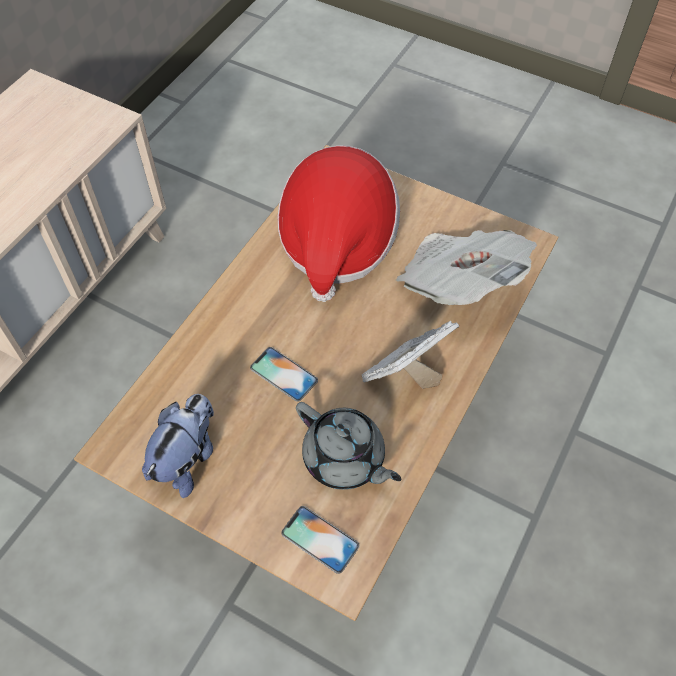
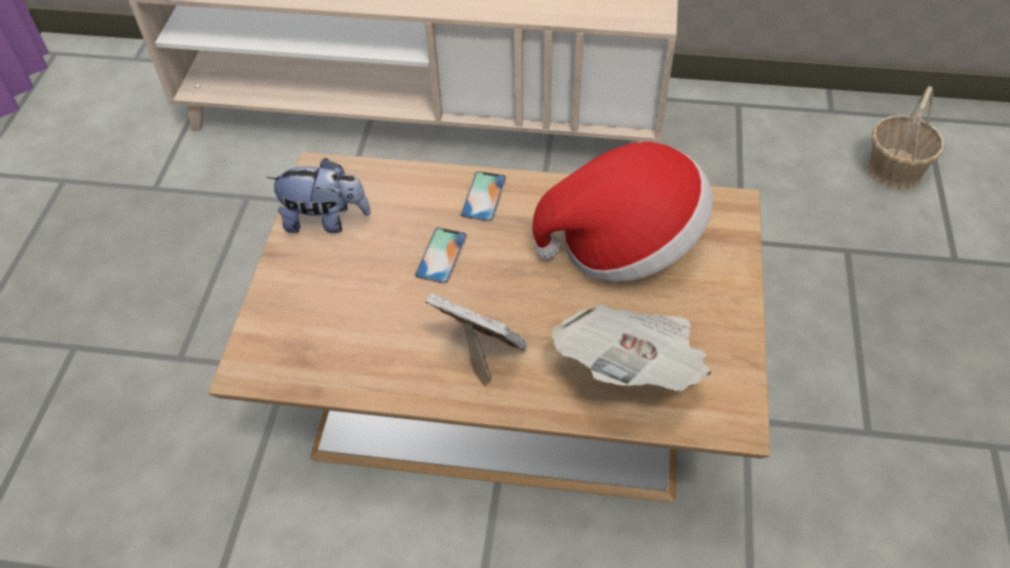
camera: 70 degrees right, 5 degrees down
(263, 99) = (893, 171): none -> basket
(320, 539) = (278, 340): phone -> phone (483, 196)
(345, 459) = (367, 333): grey teapot -> none

